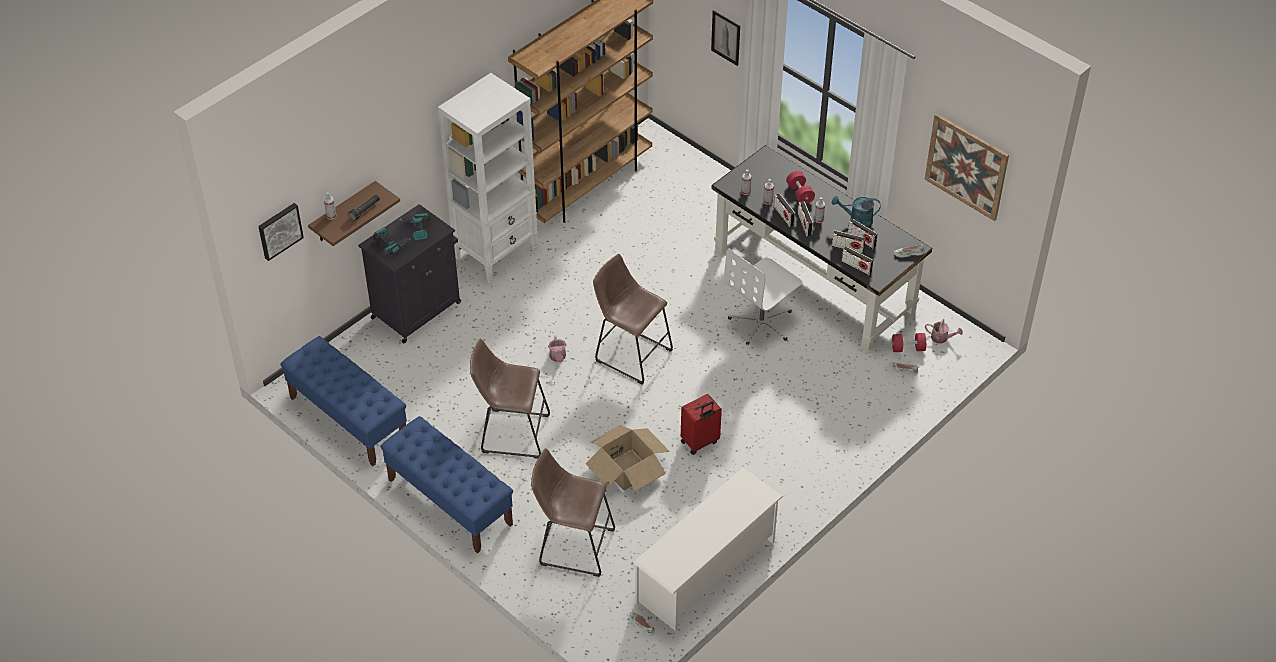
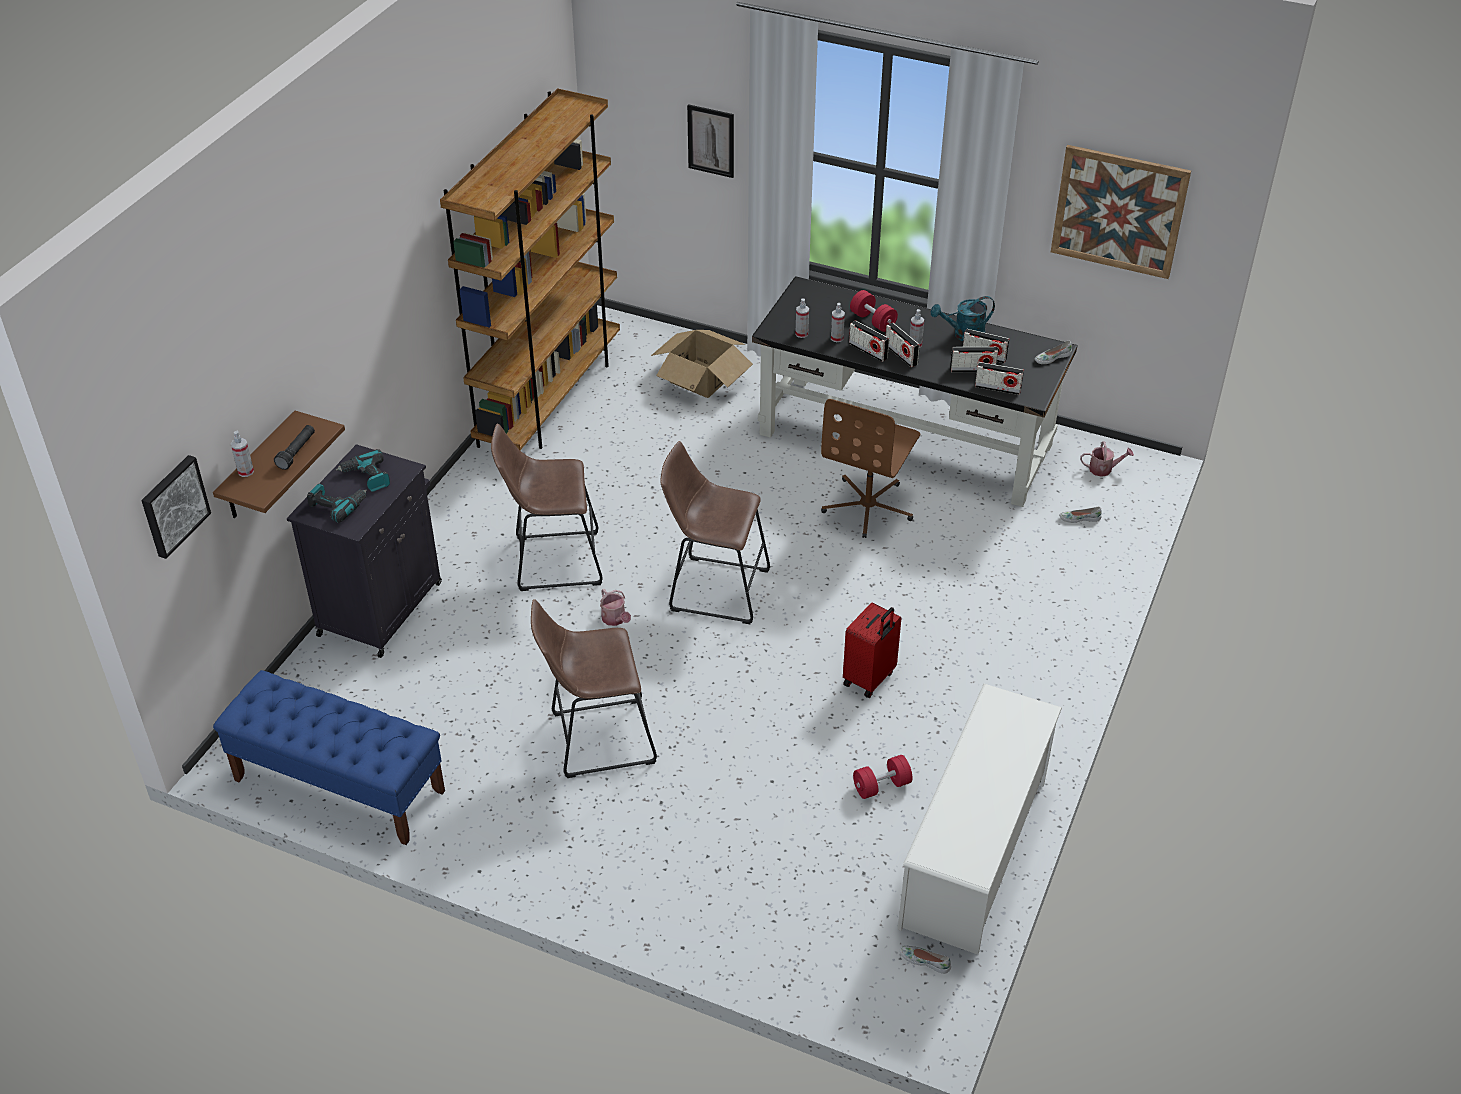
camera: 20 degrees left, 5 degrees down
(449, 502) = (549, 864): blue bench -> none
(496, 253) = (464, 507): white bookcase -> none
(572, 545) = (764, 874): brown stool -> brown stool (552, 561)
(627, 469) = (788, 743): cardboard box -> cardboard box (701, 379)
(762, 323) = (868, 507): white office chair -> brown office chair
(908, 348) = (1070, 491): red dumbbell -> red dumbbell (881, 786)

